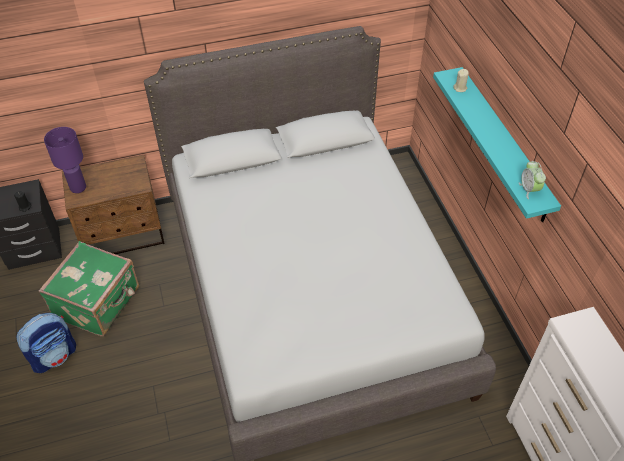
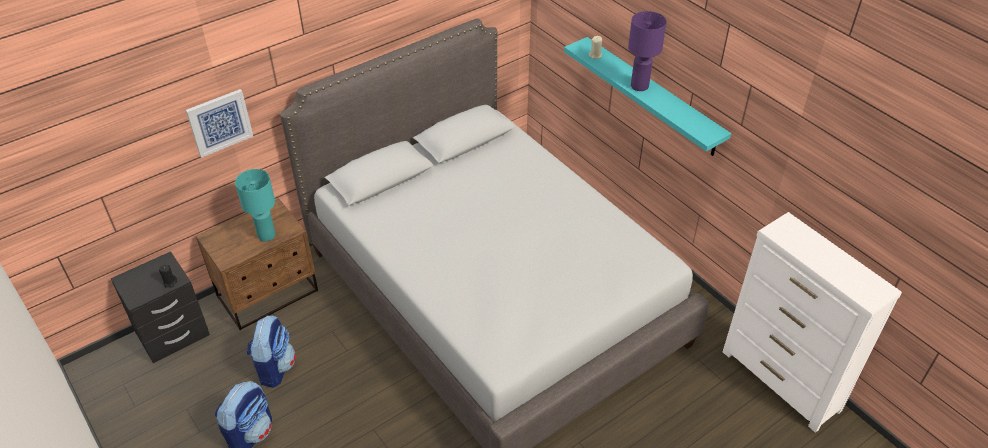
camera: 20 degrees left, 5 degrees down
(78, 188) = (223, 248): purple table lamp -> purple table lamp (640, 86)
(86, 76) = (219, 122): none -> picture
(98, 303) = (274, 367): green suitcase -> backpack
(118, 186) = (267, 235): none -> turquoise table lamp
(529, 189) = (698, 126): alarm clock -> none

